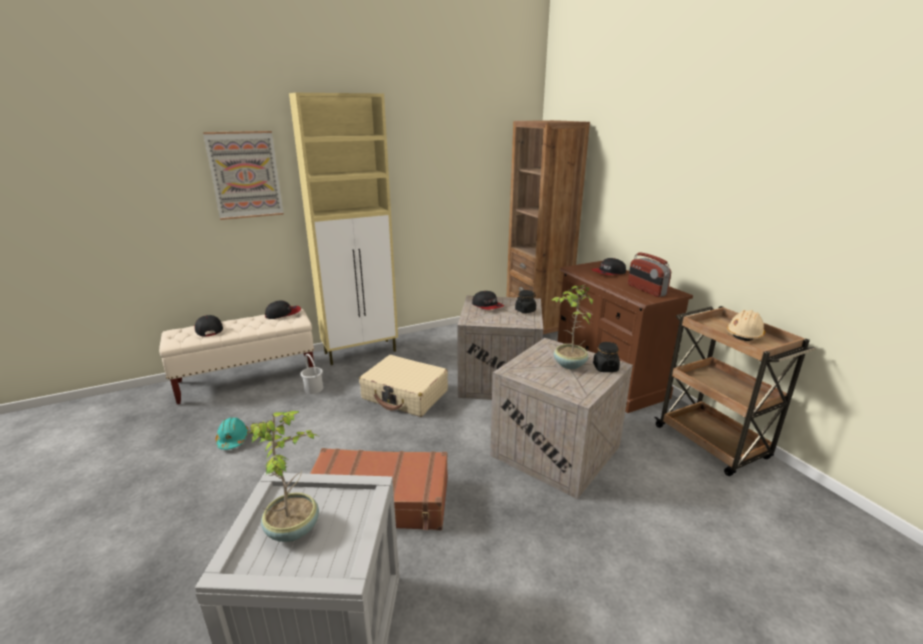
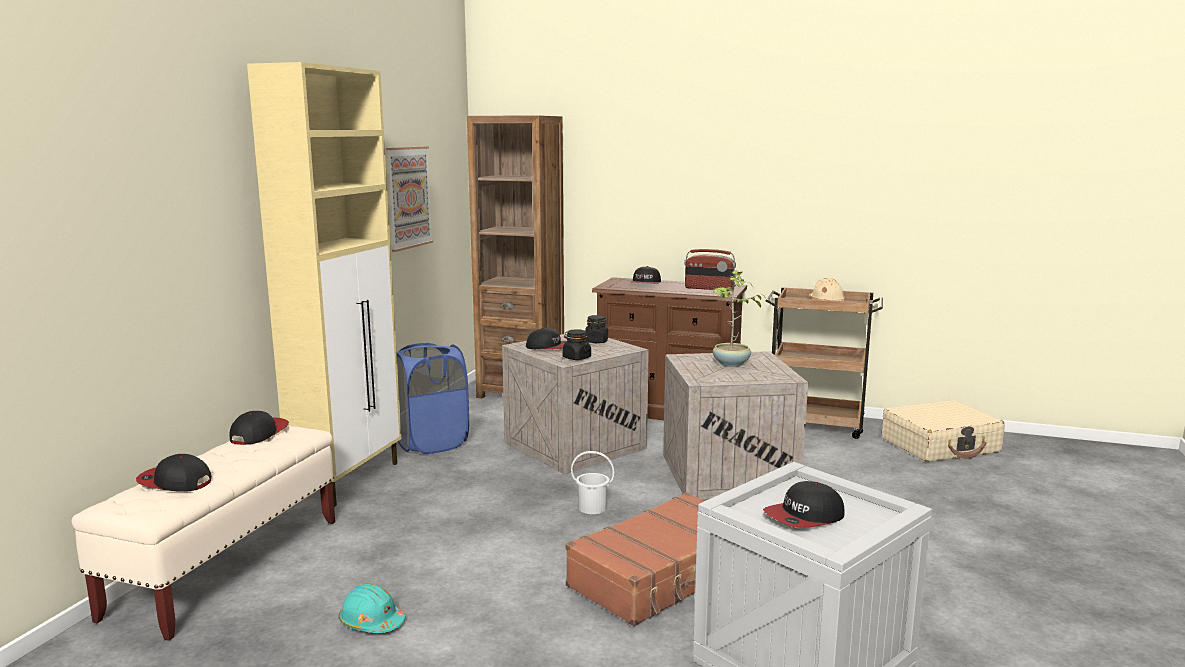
camera: 45 degrees left, 10 degrees down
(245, 175) = (187, 196): picture -> picture (408, 197)
(294, 528) = (804, 517): potted plant -> cap
(314, 389) = (368, 535): white bucket -> white bucket (592, 507)
(405, 395) = (503, 494): beige suitcase -> beige suitcase (940, 445)
(432, 345) = (431, 443): none -> blue laundry basket
(605, 368) = (759, 358): black jar -> black jar (576, 358)

